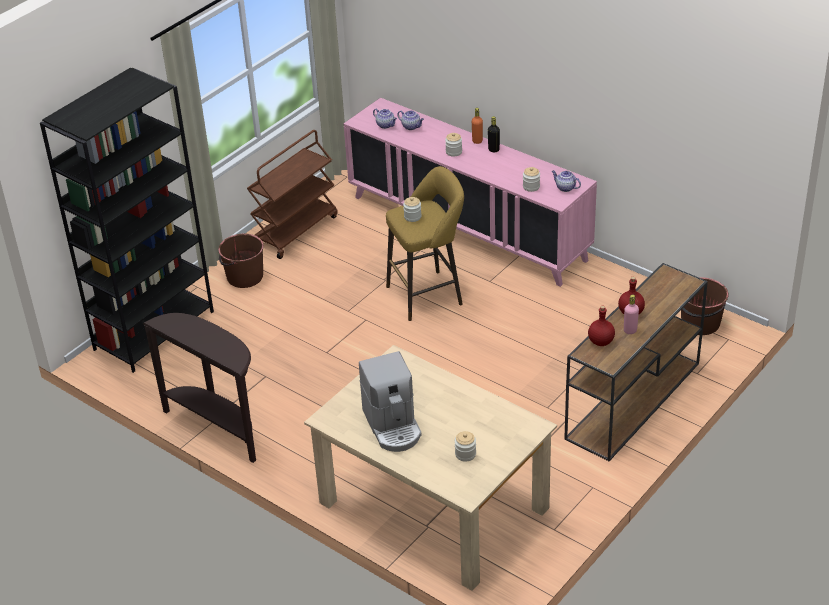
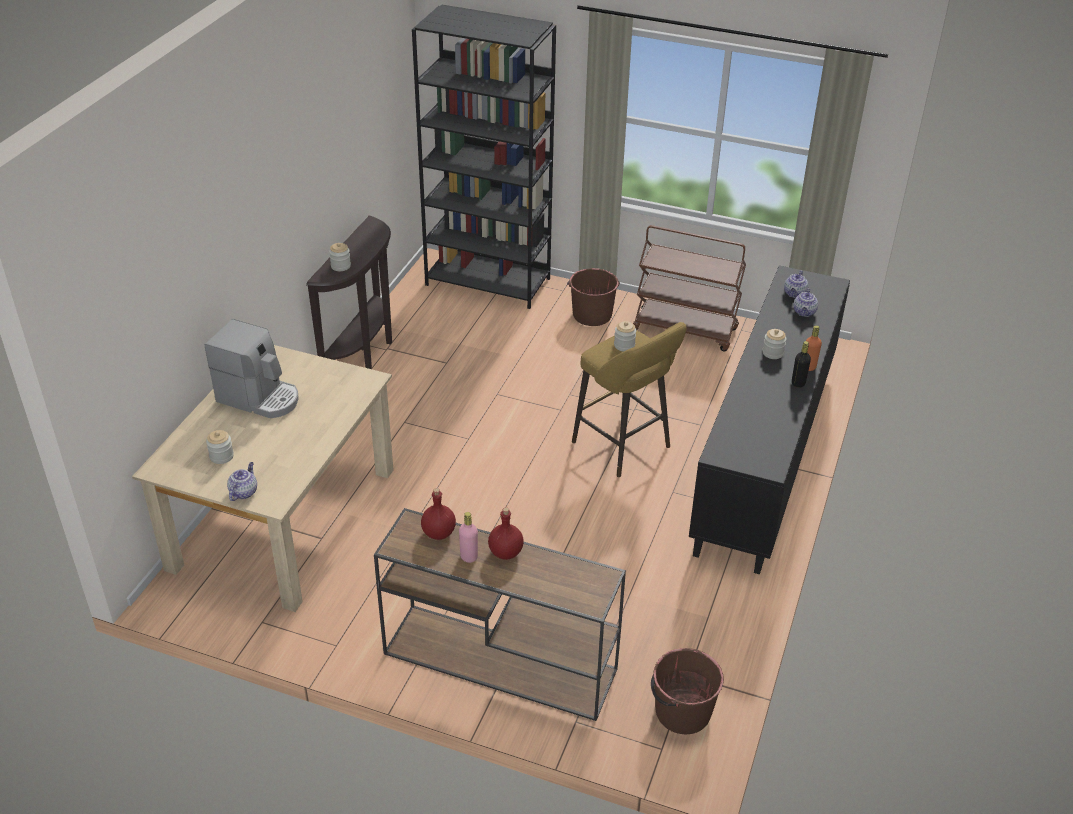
camera: 70 degrees right, 0 degrees up
(393, 426) = (259, 398): coffee machine -> coffee machine turned 120 degrees counterclockwise
(468, 227) = (765, 455): pink cabinet -> black cabinet
(531, 187) = (736, 427): jar -> jar (340, 266)
(565, 188) = (751, 457): teapot -> teapot (243, 492)

